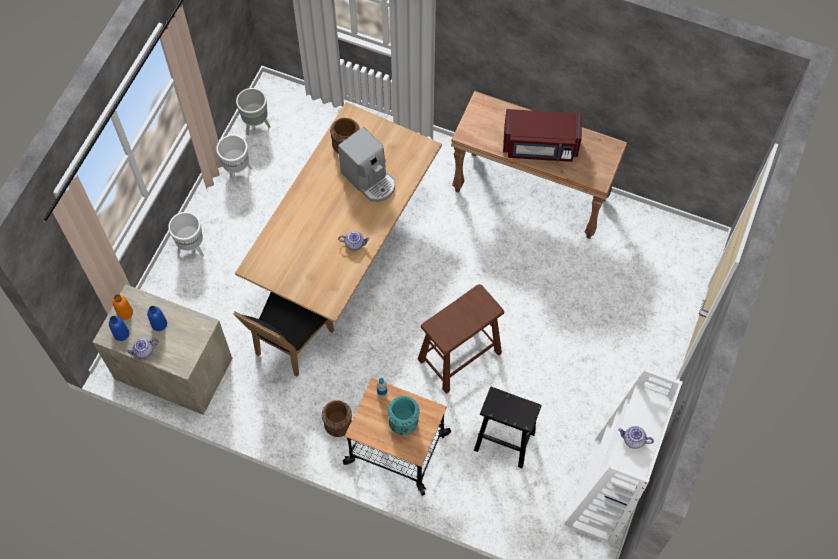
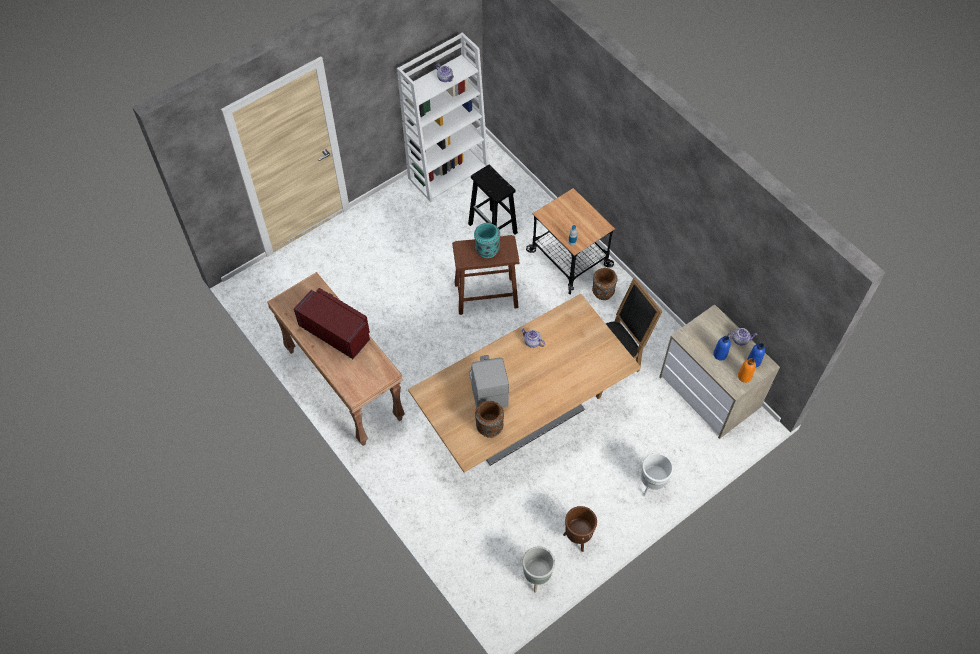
camera: 150 degrees left, 5 degrees down
(238, 171) = (577, 538): white planter -> brown planter
(403, 422) = (568, 217): turquoise vase -> turquoise vase (487, 250)

